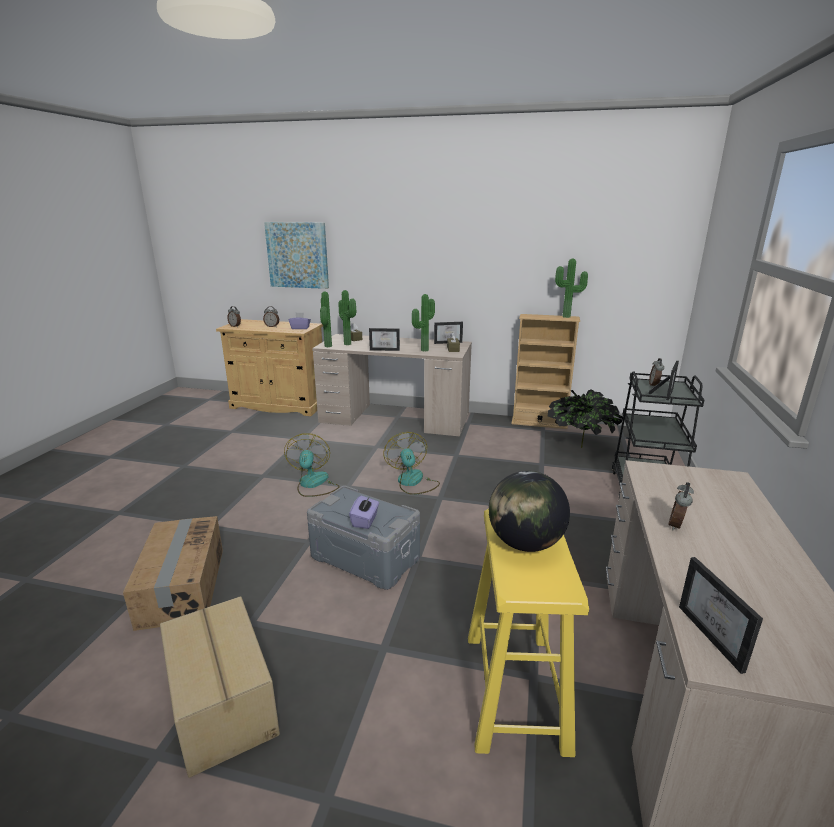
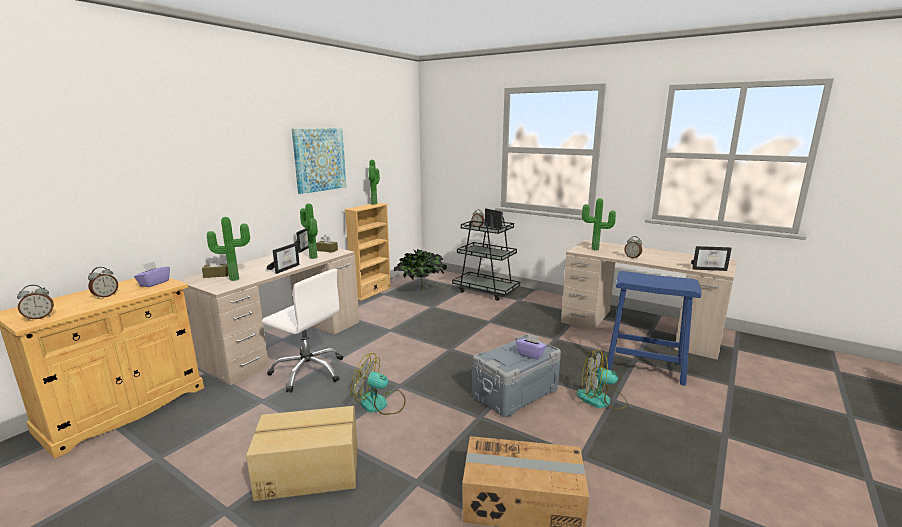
camera: 70 degrees left, 5 degrees down
(224, 701) = (664, 473): cardboard box -> cardboard box (309, 471)
(297, 255) = (97, 189): picture -> picture (319, 159)
(326, 346) = (224, 288): potted plant -> potted plant (595, 249)
(351, 442) = (308, 371): none -> white office chair
(412, 482) = (418, 355): fan -> fan (601, 399)
(515, 689) = (644, 366): yellow stool -> blue stool
(525, 543) = (653, 280): globe -> none

